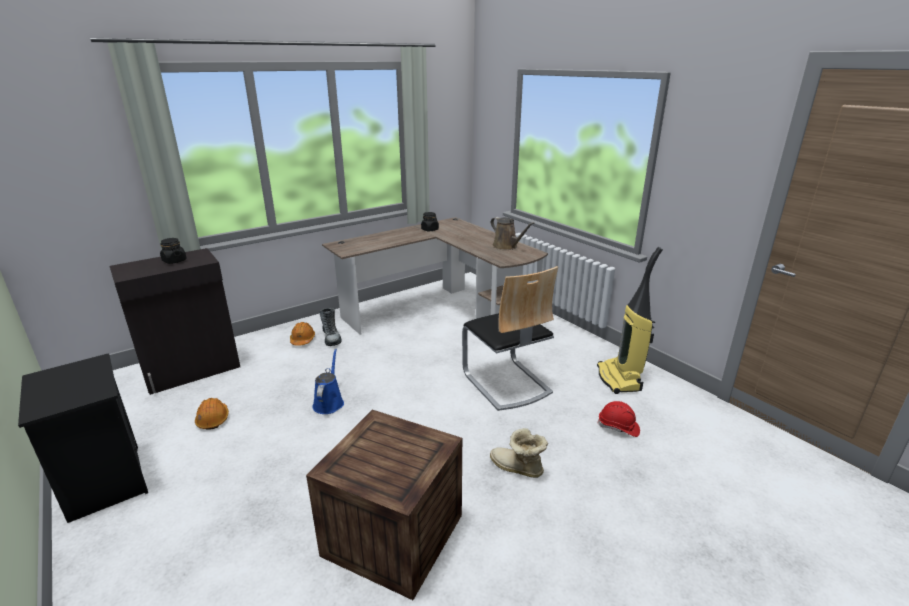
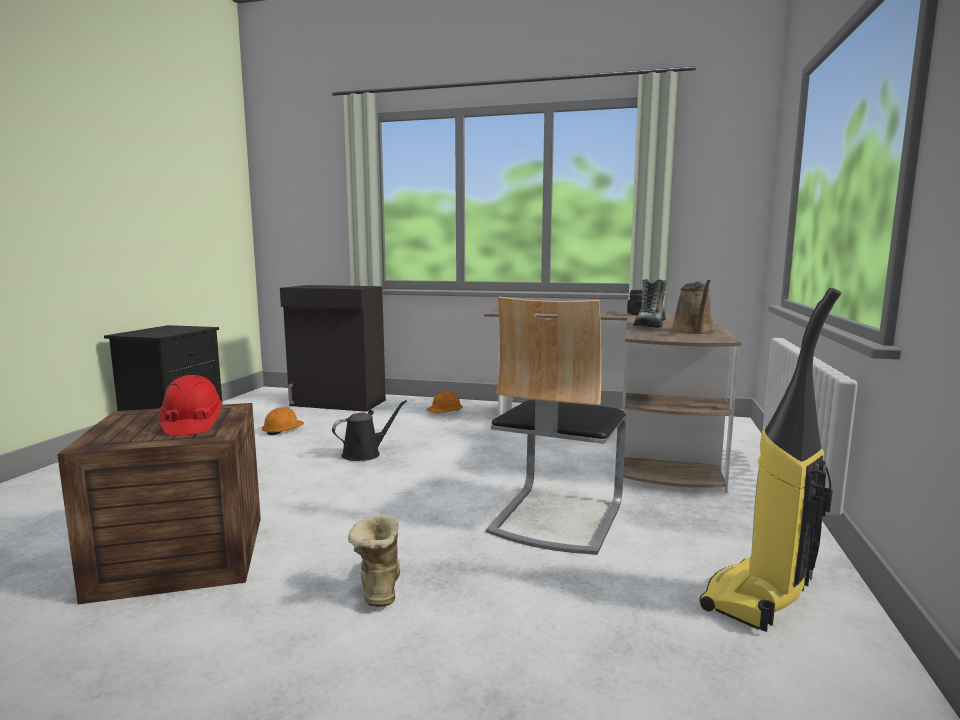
camera: 50 degrees right, 15 degrees down
(174, 261) = (341, 286): black jar -> none
(329, 402) = (365, 454): blue watering can -> black watering can
(331, 338) = (469, 418): boot -> boot (650, 325)
(618, 427) = (611, 644): red hard hat -> red hard hat (192, 425)

